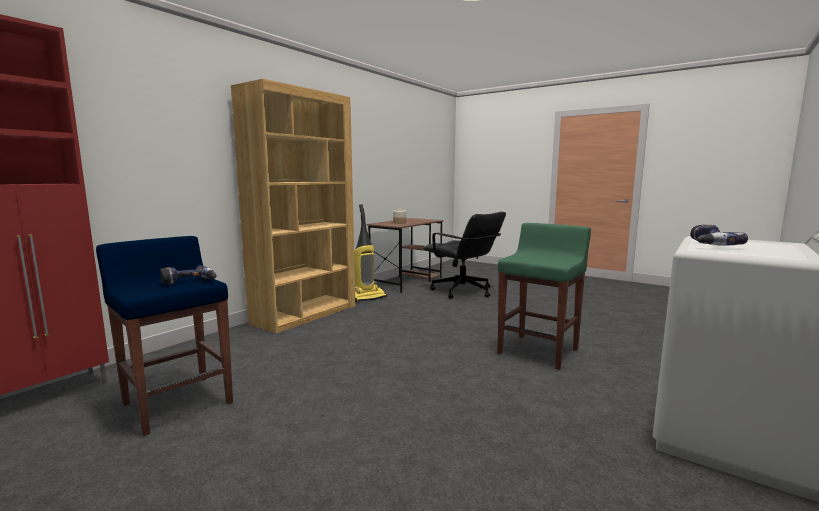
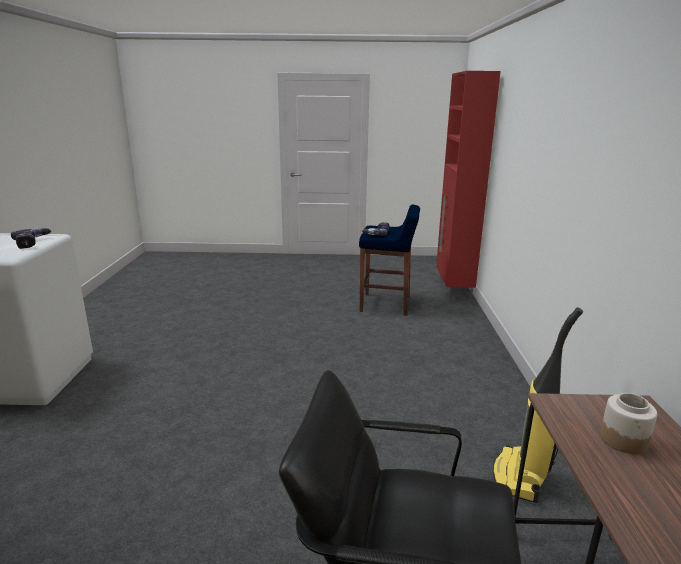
camera: 145 degrees right, 10 degrees up
(305, 314) = (497, 394): brown bookcase -> none
(539, 351) = (167, 429): green stool -> none

